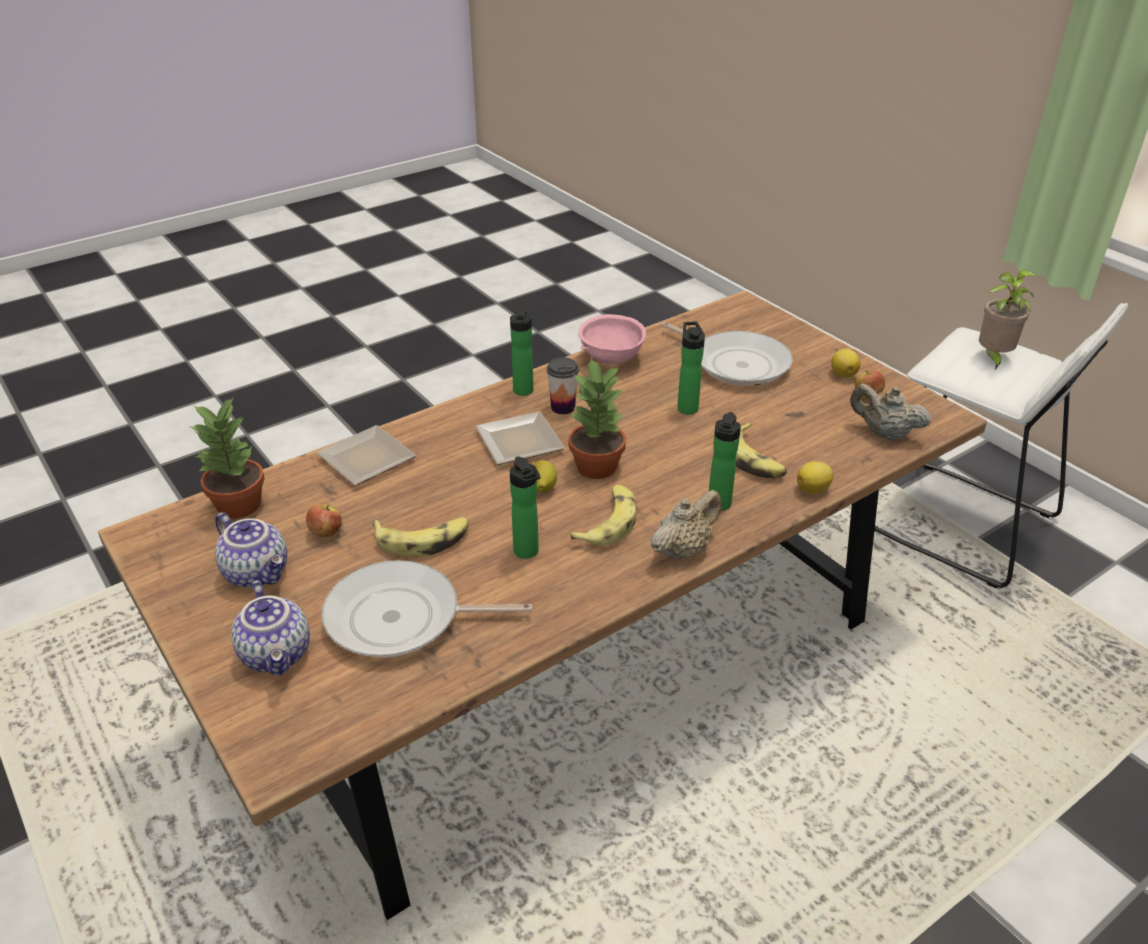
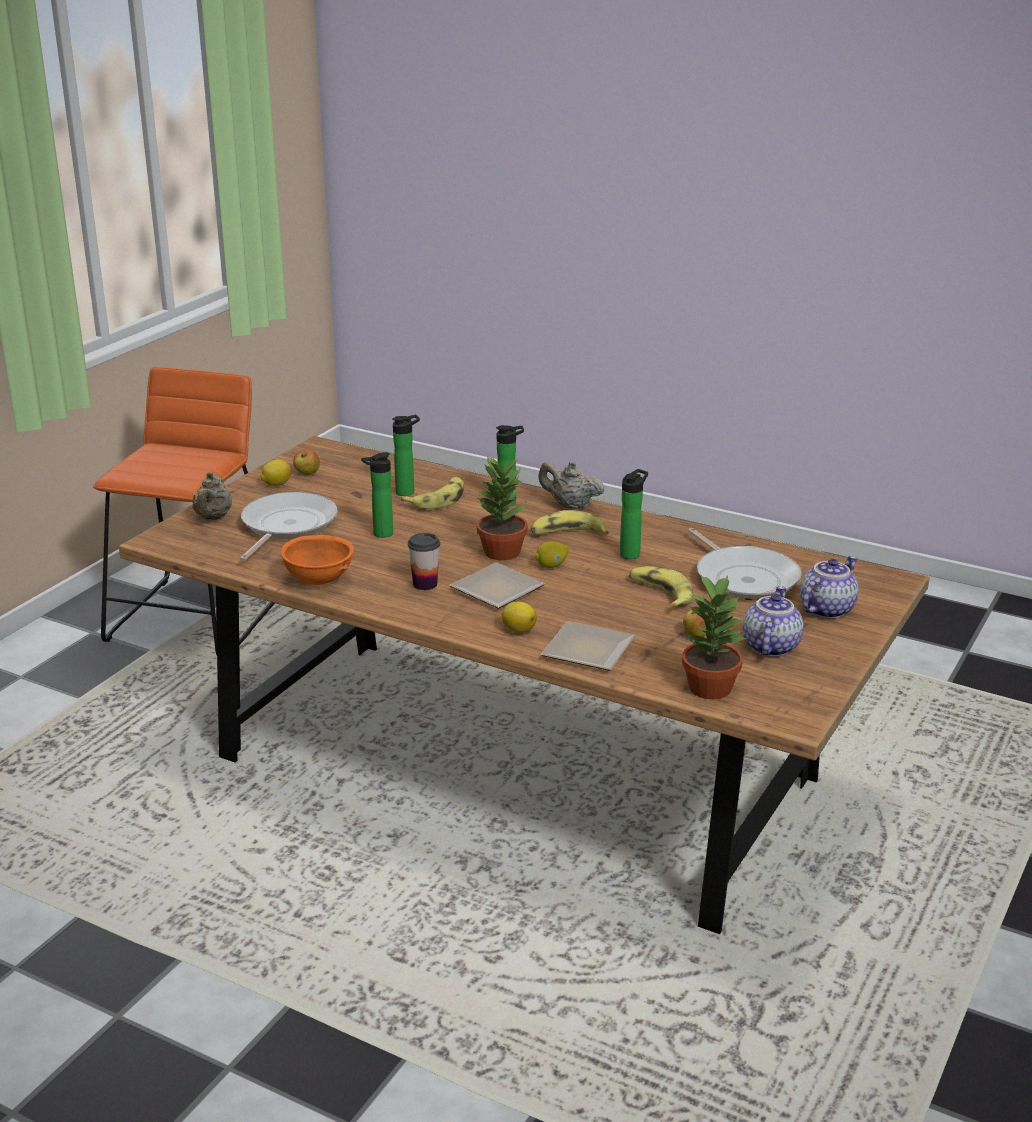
camera: 115 degrees left, 10 degrees down
(523, 392) = (414, 608): bottle -> bottle (408, 492)
(612, 360) = (319, 580): pink bowl -> orange bowl
(813, 489) = (459, 477): lemon -> lemon (518, 630)
(884, 433) = (361, 463): beige teapot -> beige teapot (213, 518)
(958, 523) = (196, 619): white stool -> orange stool
(993, 358) = (161, 463): potted plant -> none

